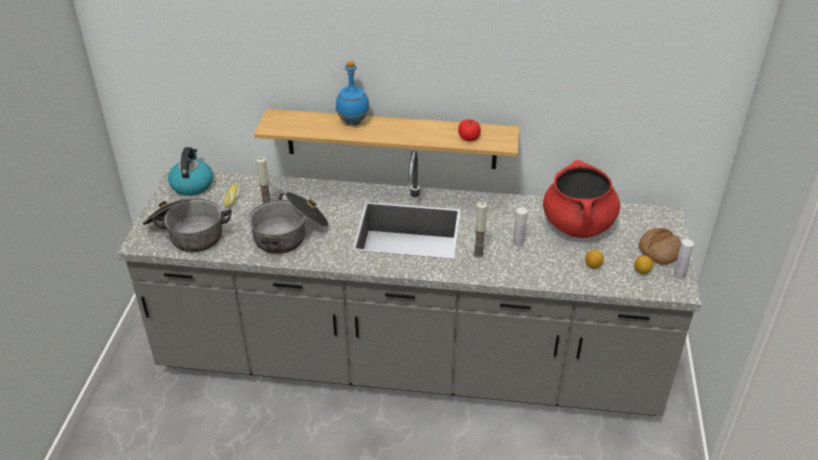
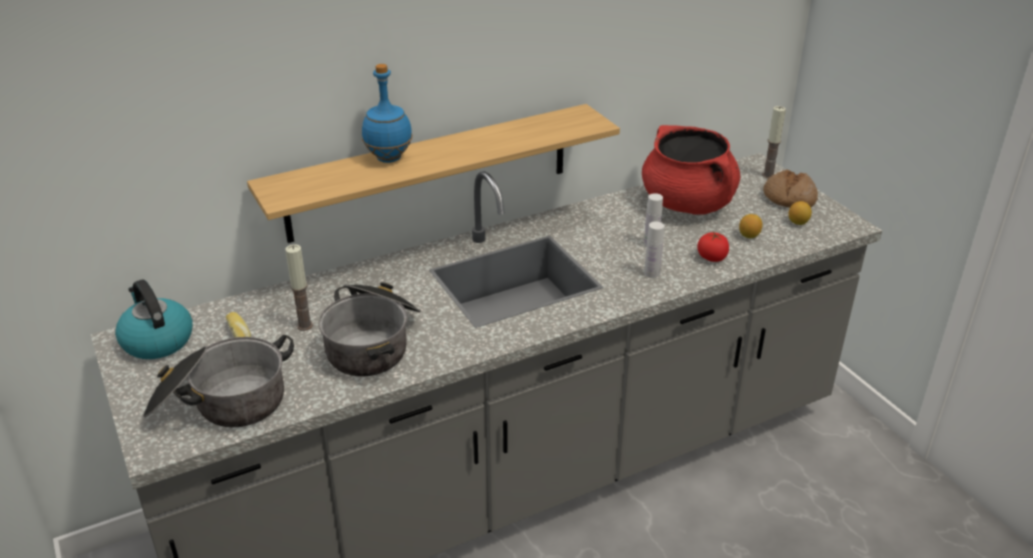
camera: 35 degrees left, 5 degrees down
(469, 138) = (549, 131): tomato -> tomato (712, 258)
(478, 254) = (624, 271): candle -> candle (768, 175)
(679, 275) = (832, 212): white bottle -> white bottle (652, 273)

